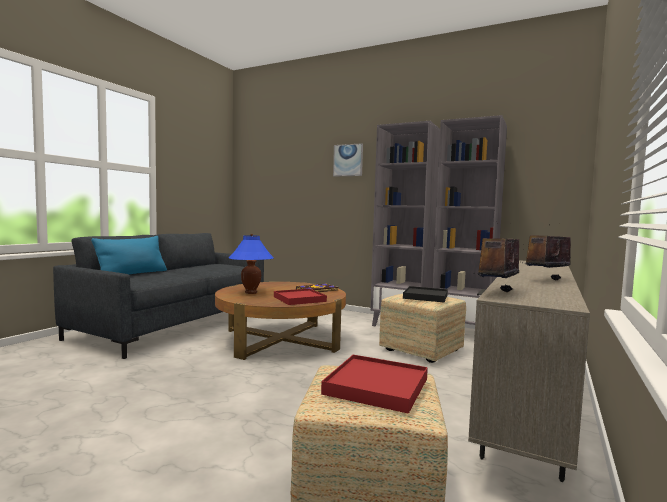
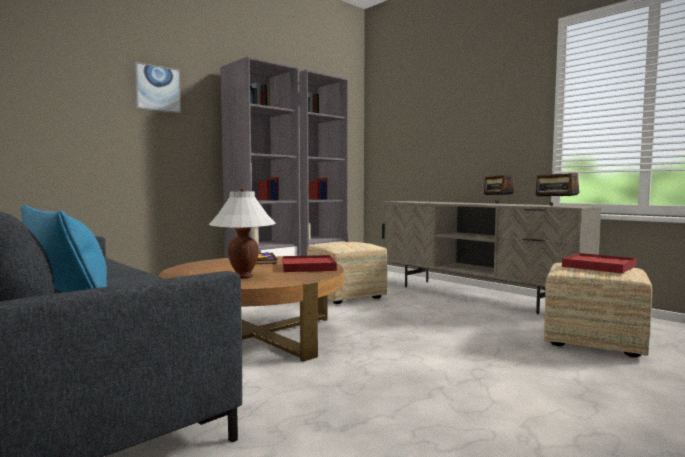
camera: 70 degrees left, 0 degrees up
(251, 292) = (243, 277): blue table lamp -> white table lamp
(425, 296) = (349, 243): black tray -> none

